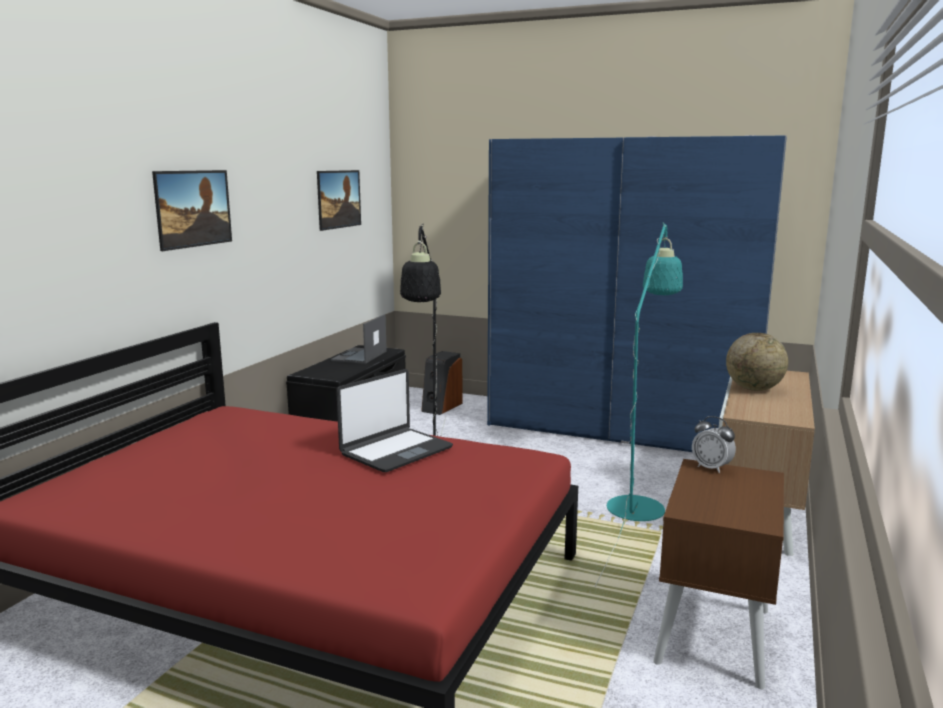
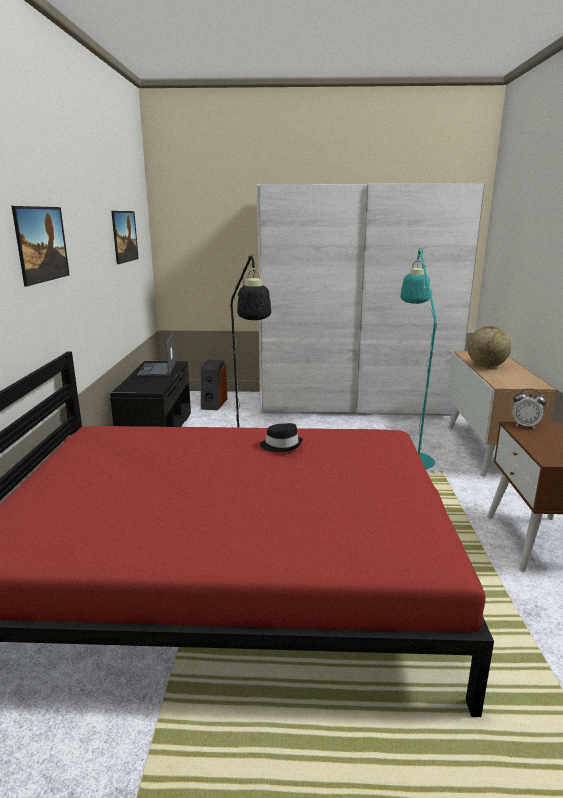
camera: 20 degrees left, 5 degrees up
(395, 451) = (281, 445): laptop -> black hat
(621, 429) = (355, 404): blue wardrobe -> white wardrobe

